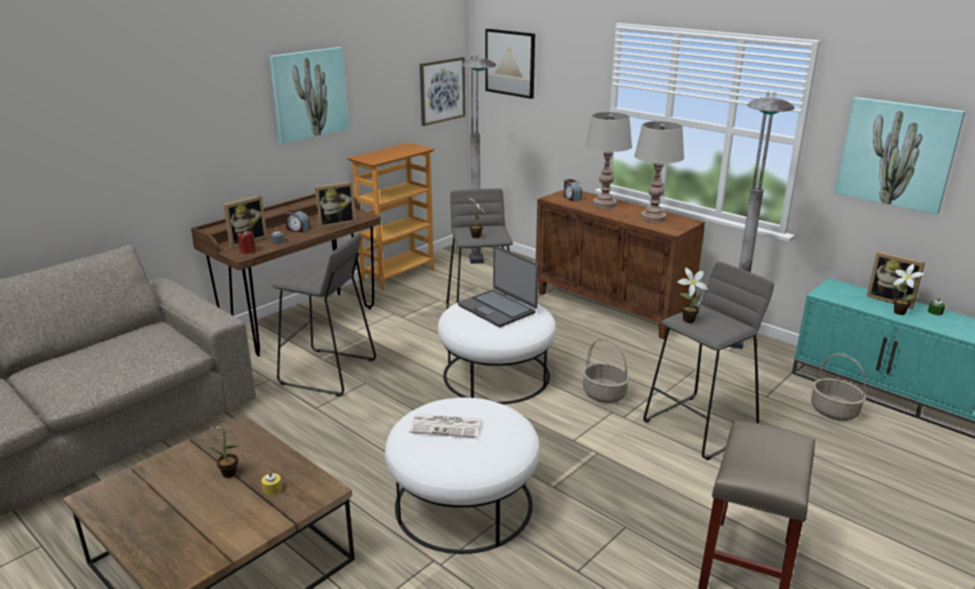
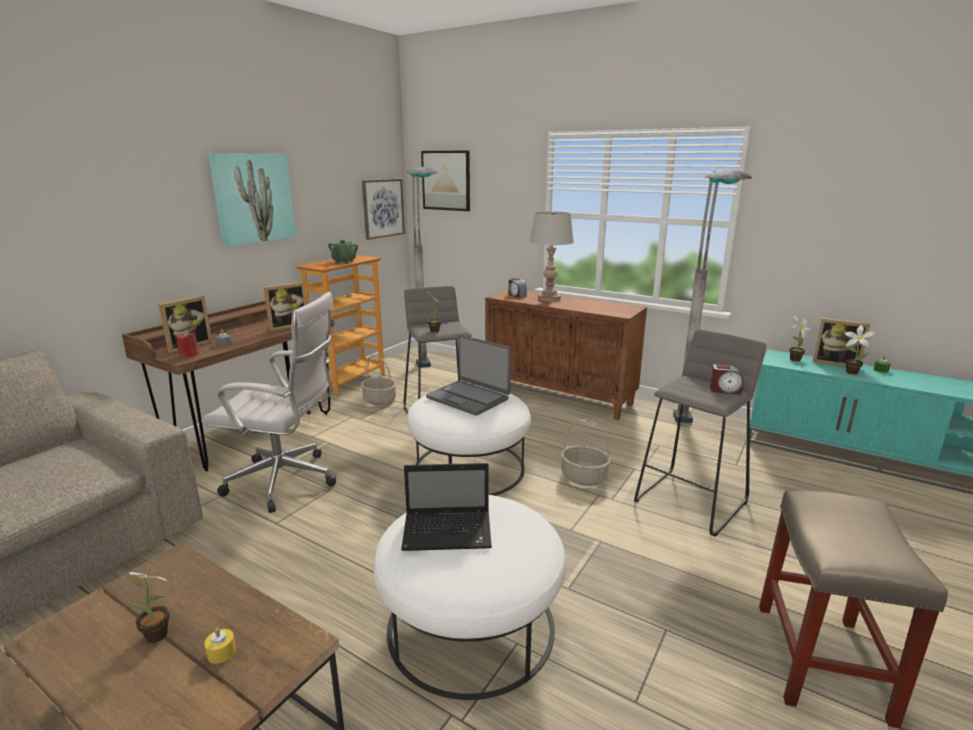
camera: 10 degrees left, 5 degrees down
(297, 229) = (246, 333): alarm clock -> alarm clock (725, 390)
(328, 372) = (287, 481): grey stool -> white office chair
(395, 153) = (344, 262): none -> green teapot
(446, 426) = (449, 532): newspaper -> laptop
(653, 218) = (599, 306): grey table lamp -> none
(686, 320) = (680, 389): potted plant -> potted plant (793, 360)
(834, 411) = (805, 473): basket -> basket (380, 400)
(896, 154) = (832, 225): picture -> none

